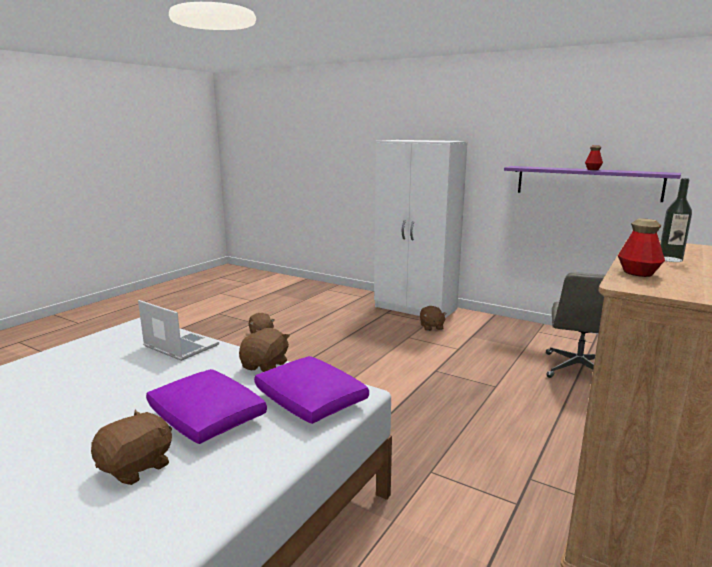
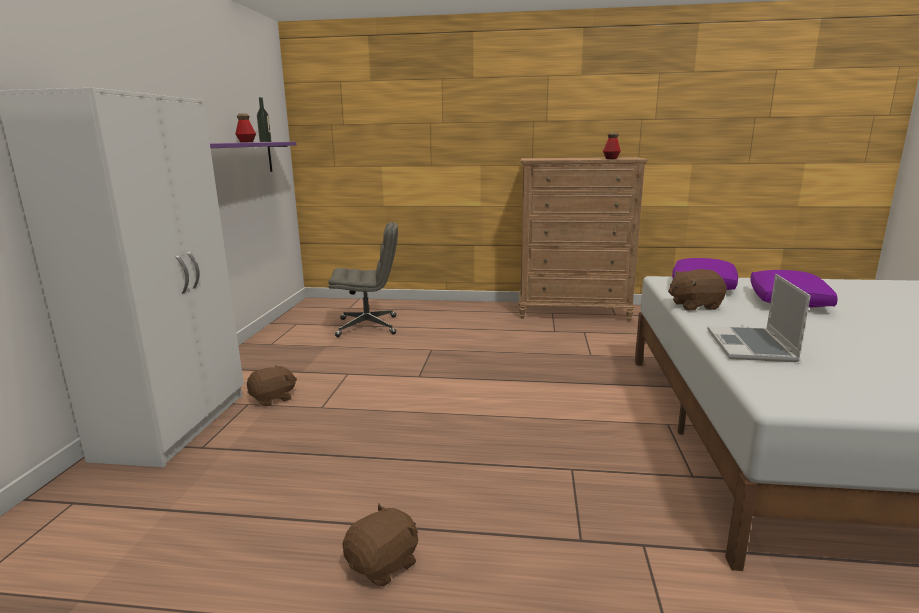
camera: 115 degrees left, 0 degrees up
(137, 467) = (858, 301): brown plush toy -> none
(670, 259) = (571, 158): bottle -> bottle (265, 142)

